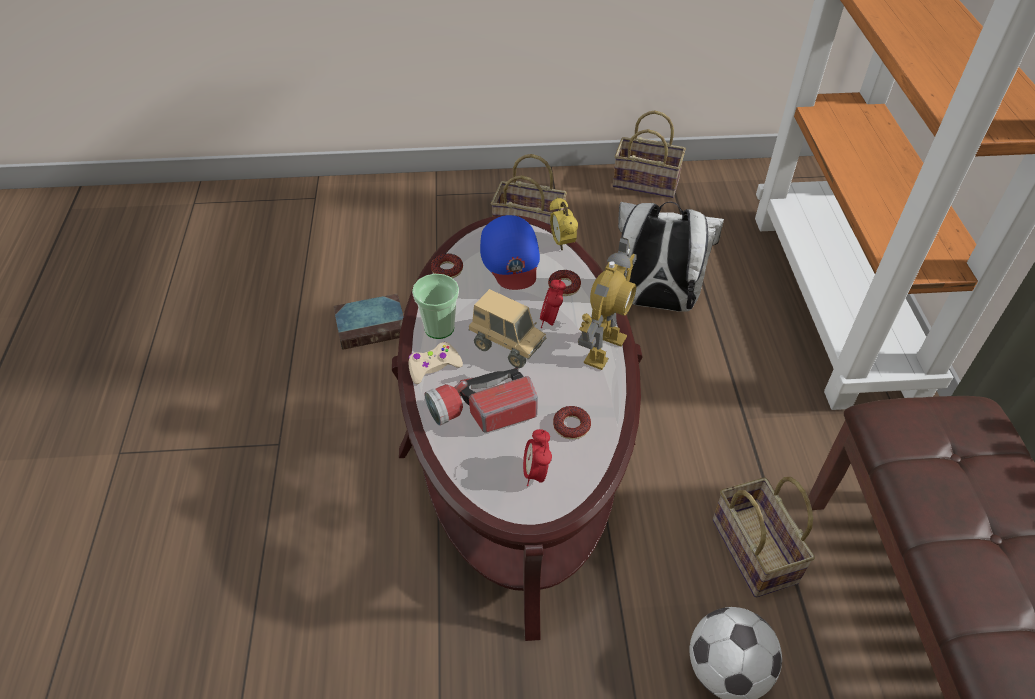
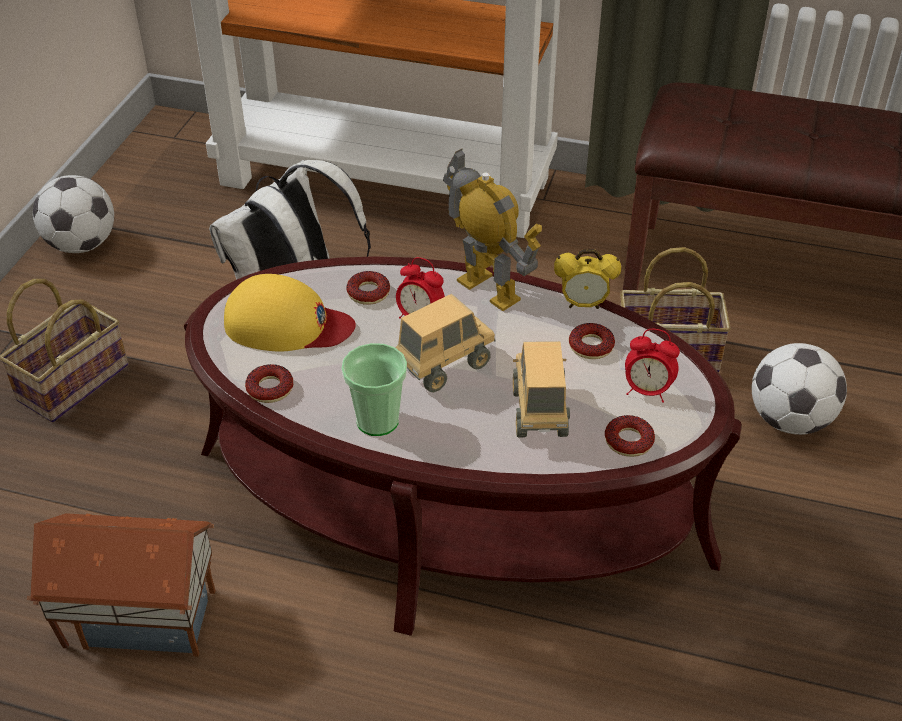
camera: 70 degrees left, 5 degrees down
(372, 325) = (140, 613): book -> toy house
(433, 367) = (444, 441): beige game controller -> none
(475, 472) = (628, 441): none -> donut
(482, 411) = (539, 413): flashlight -> toy truck
(511, 258) = (287, 324): blue cap -> yellow cap
(562, 243) = (290, 273): alarm clock -> alarm clock (583, 305)
(647, 182) = (82, 245): basket -> football

